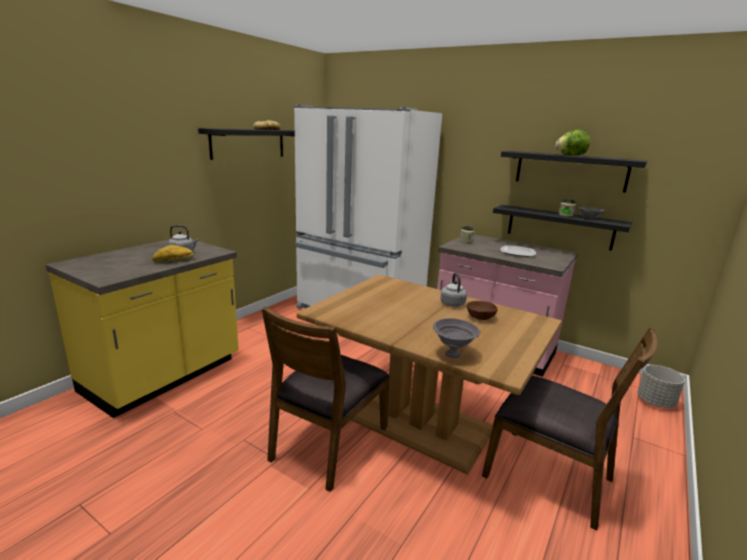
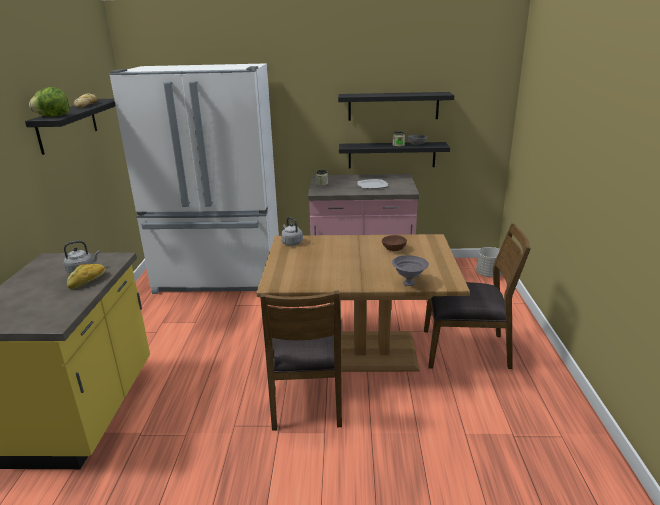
camera: 30 degrees left, 5 degrees up
(452, 303) = (362, 244): grey kettle -> grey kettle (291, 242)
(570, 155) = (395, 94): lettuce -> lettuce (53, 116)

